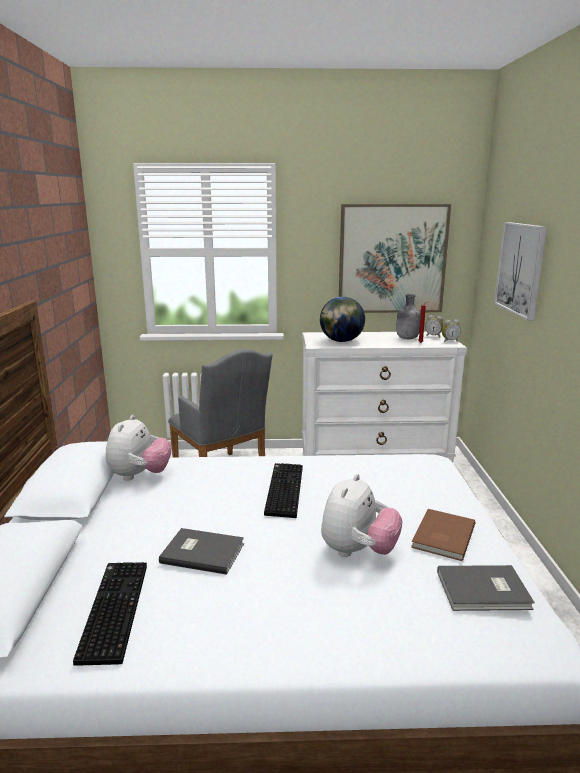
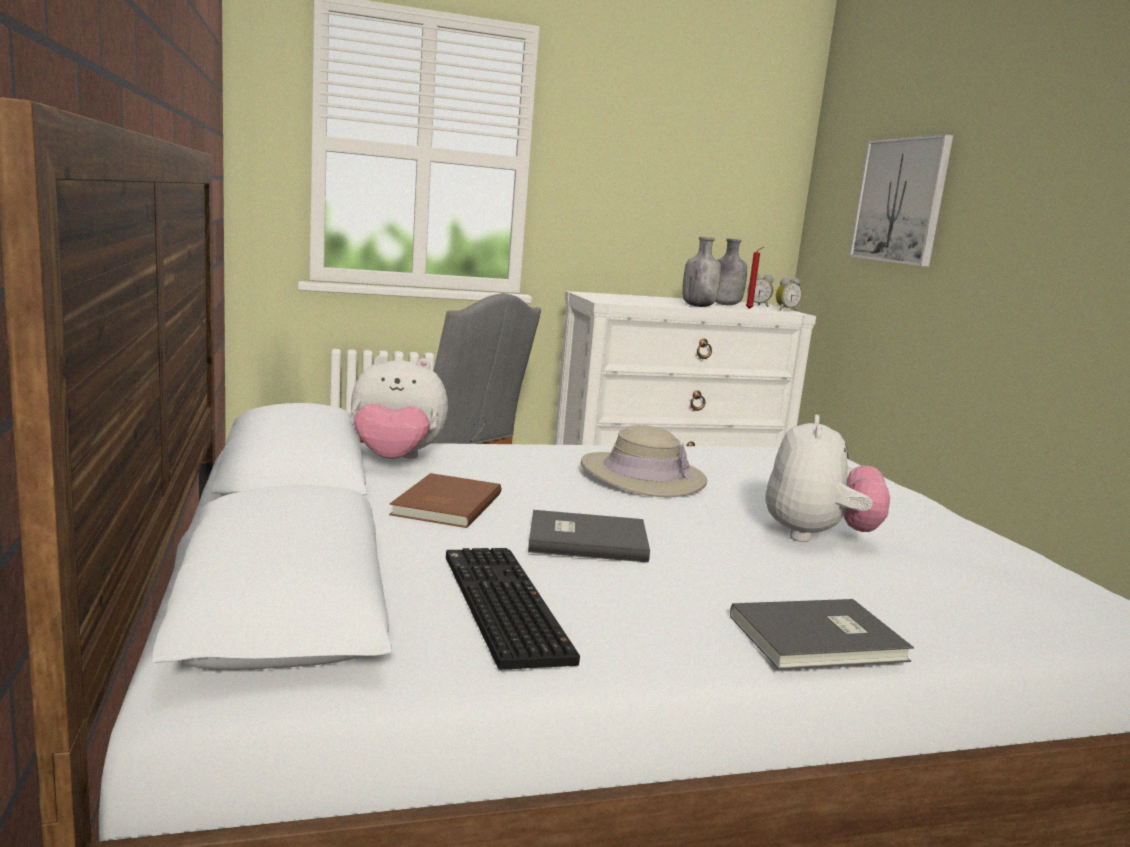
camera: 15 degrees left, 5 degrees down
(139, 476) = (395, 460): plush toy -> plush toy turned 90 degrees clockwise
(283, 490) = (642, 476): keyboard -> beige hat
(341, 341) = (636, 300): globe -> none
(382, 344) = (698, 306): none -> grey bottle
(392, 259) = (694, 193): picture -> none
(441, 536) = (912, 521): brown book -> brown book (443, 504)
(485, 591) = (1026, 570): grey book -> grey book (821, 640)

